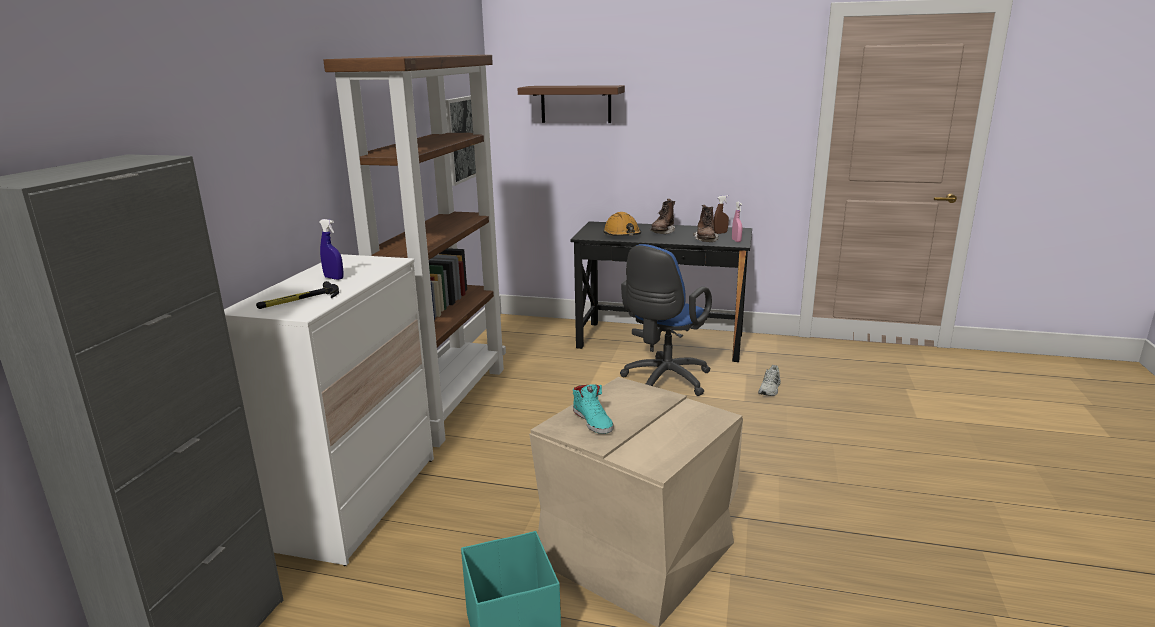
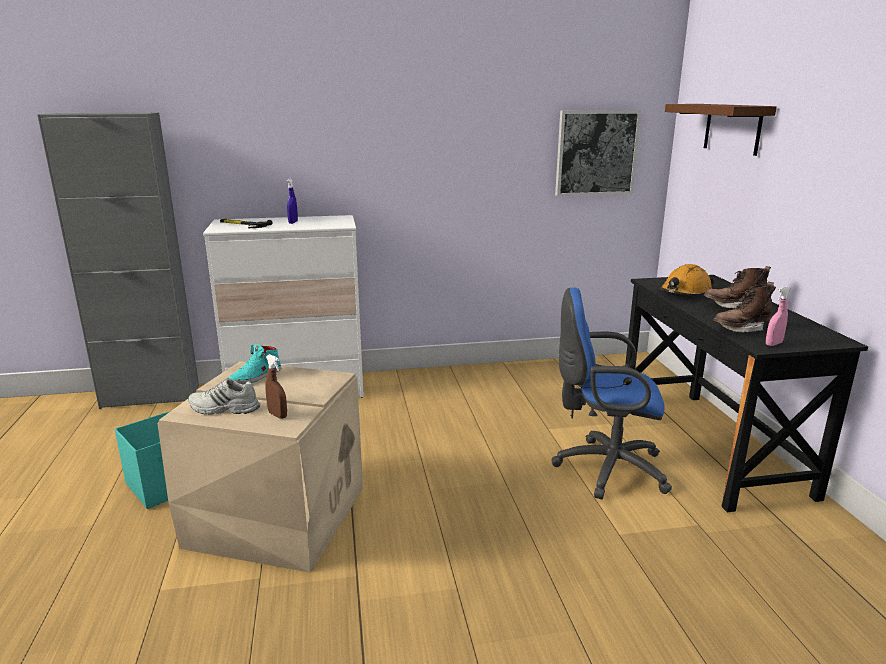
camera: 65 degrees right, 0 degrees up
(448, 400) = (455, 377): brown bookcase -> none
(720, 233) = (795, 332): brown spray bottle -> brown spray bottle (277, 415)
(770, 389) = (677, 551): white shoe -> white shoe (224, 409)

